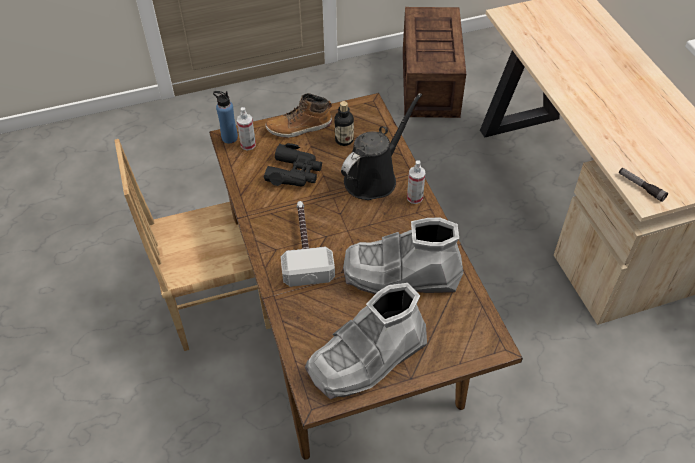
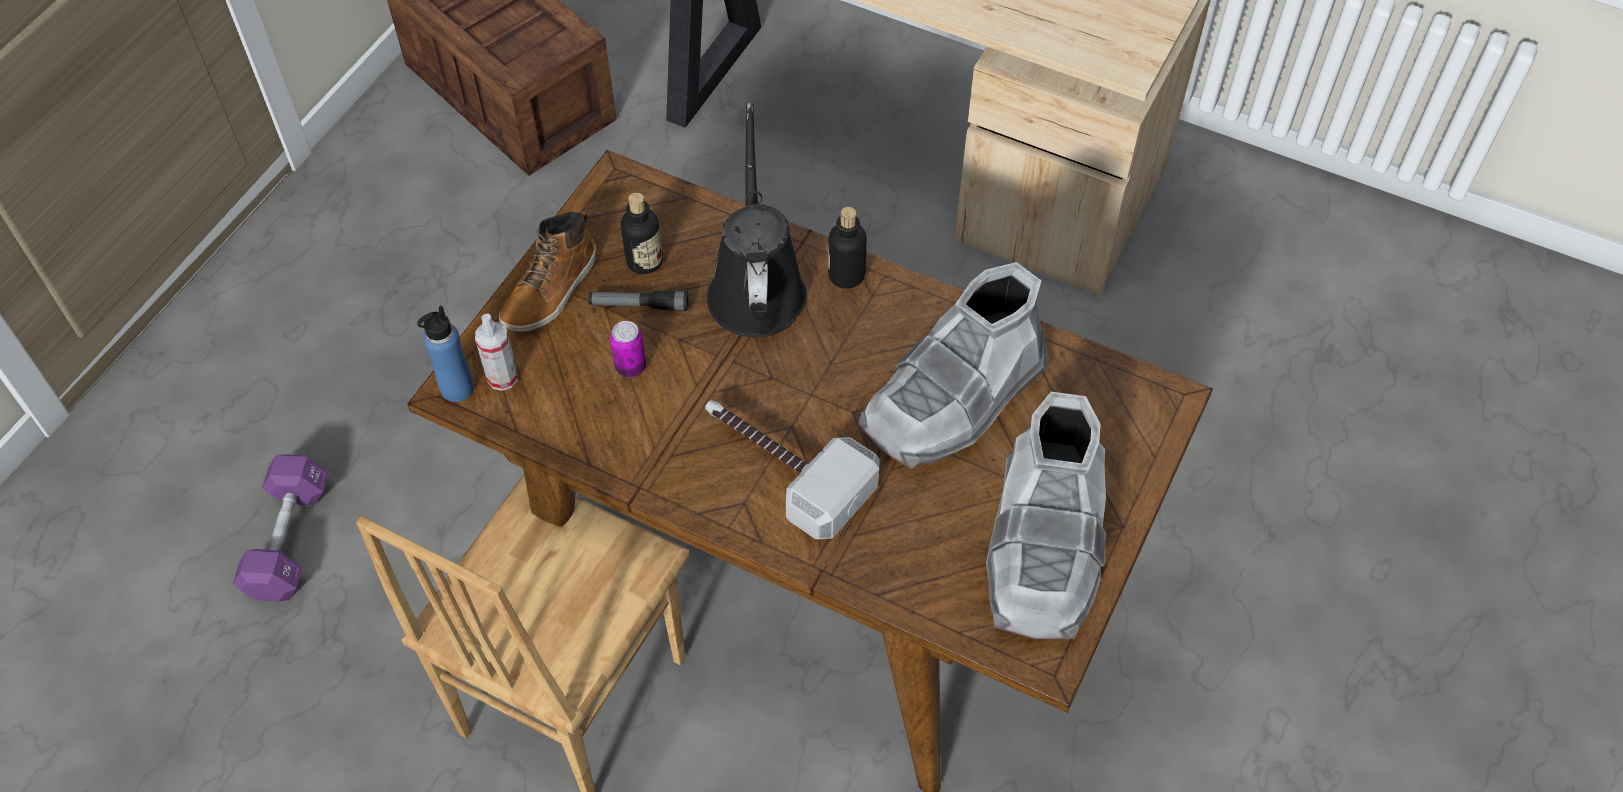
camera: 45 degrees left, 5 degrees up
(192, 184) = (289, 540): none -> purple dumbbell
(294, 172) = (631, 367): black binoculars -> can
(414, 198) = (846, 275): spray bottle -> bottle
(640, 187) = (1102, 51): flashlight -> flashlight (639, 305)

